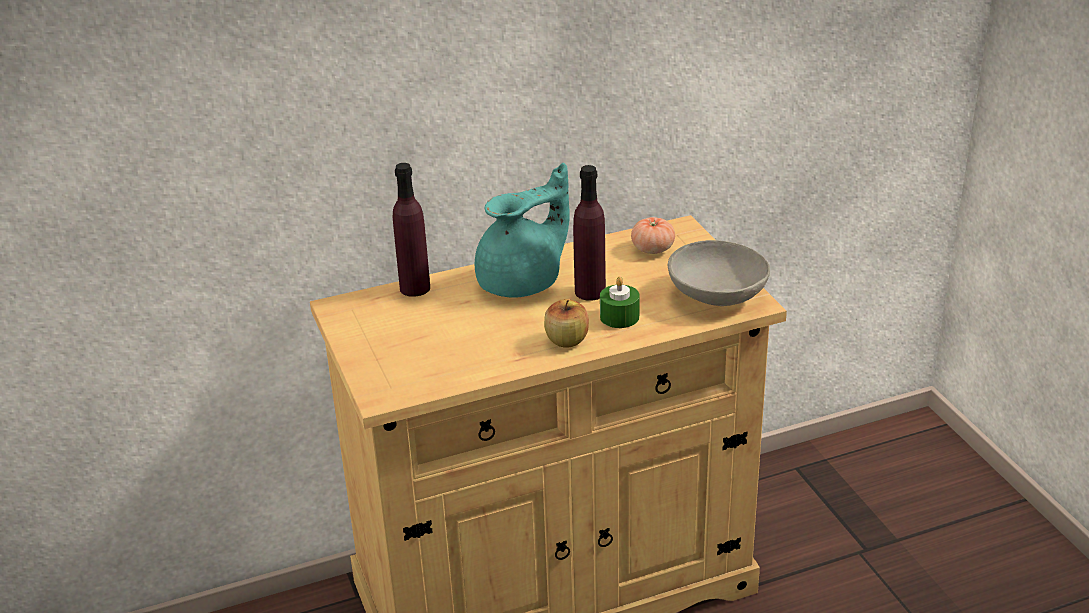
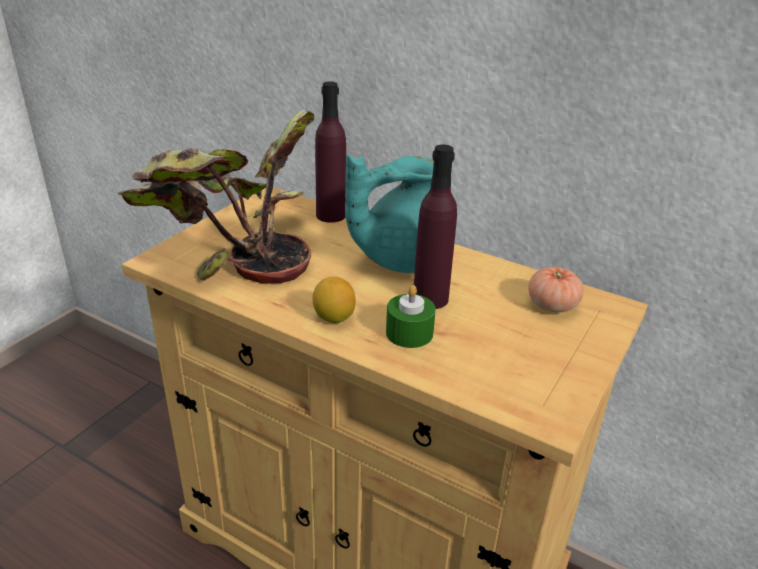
camera: 50 degrees right, 0 degrees up
(411, 356) = (229, 250): none -> potted plant
(523, 282) = (400, 258): turquoise teapot -> turquoise teapot turned 135 degrees clockwise
(566, 340) = (334, 318): apple -> lemon
(717, 295) = (530, 382): grey bowl -> none

